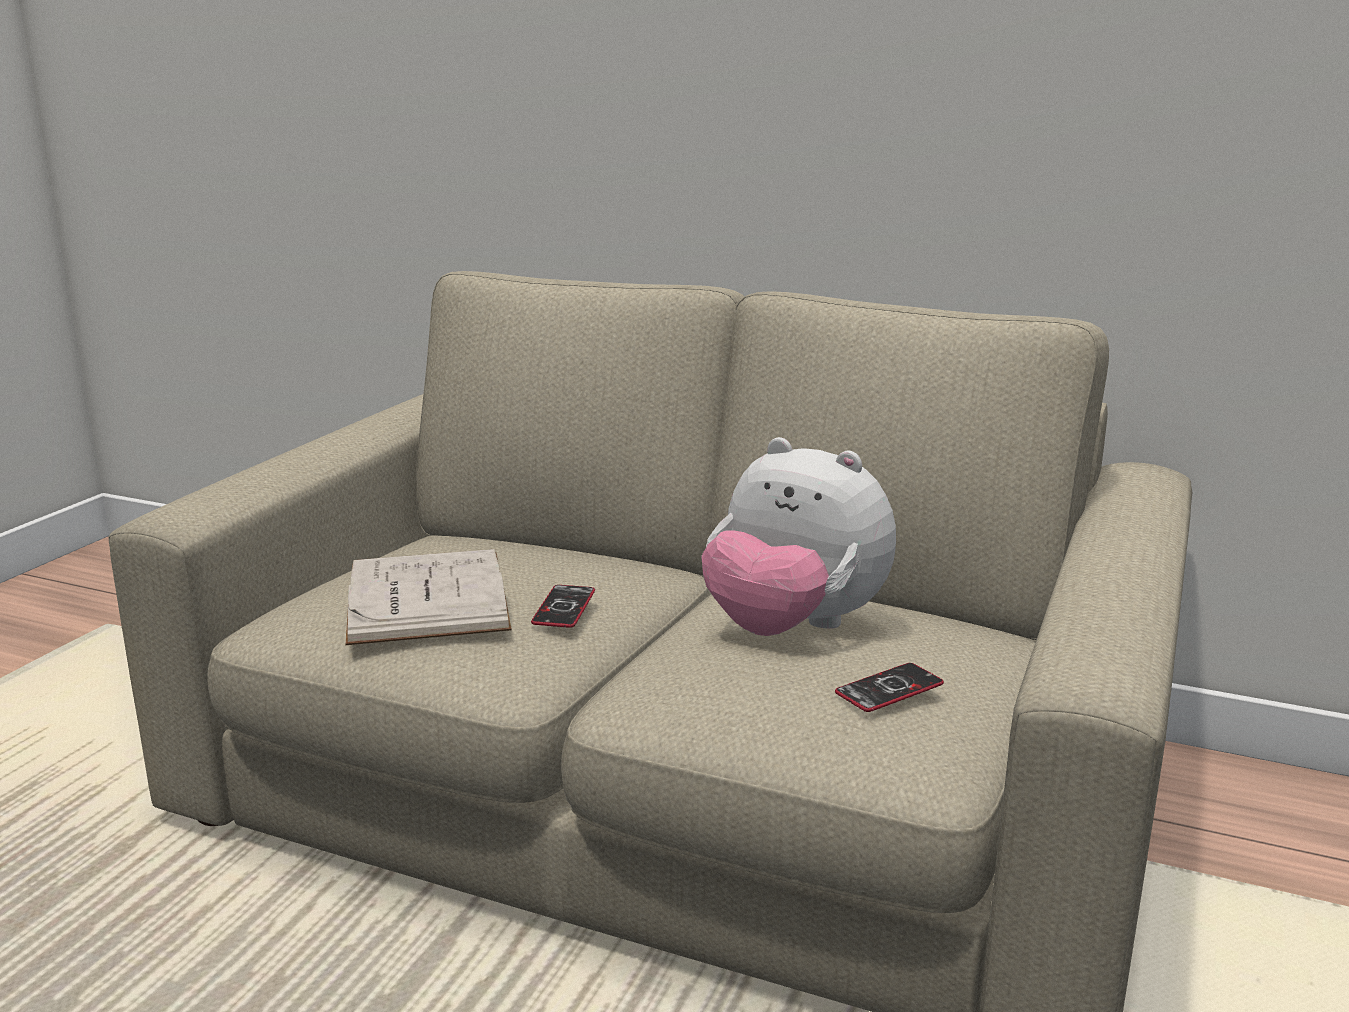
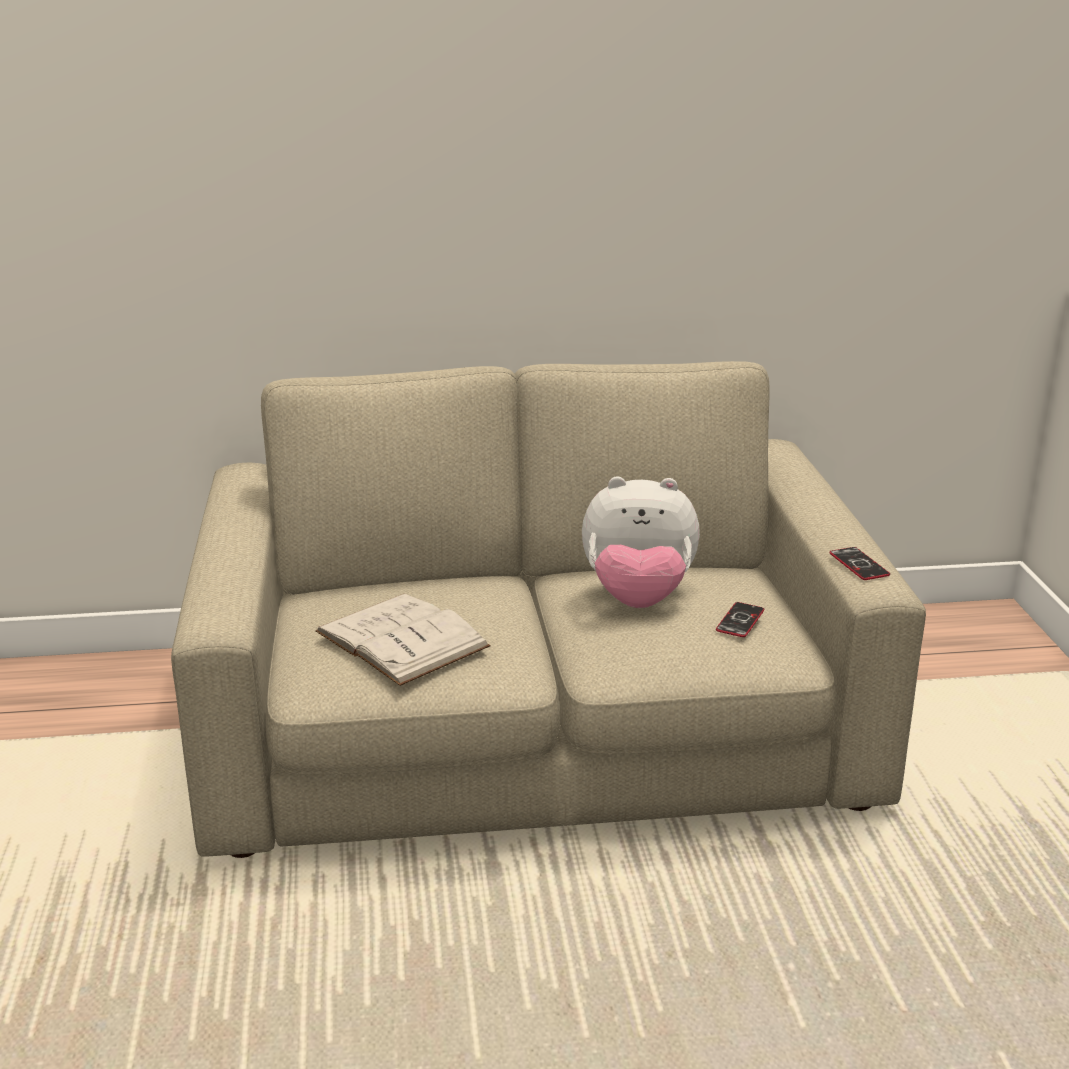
camera: 30 degrees left, 5 degrees up
(564, 608) = (493, 622): phone -> phone (859, 565)

